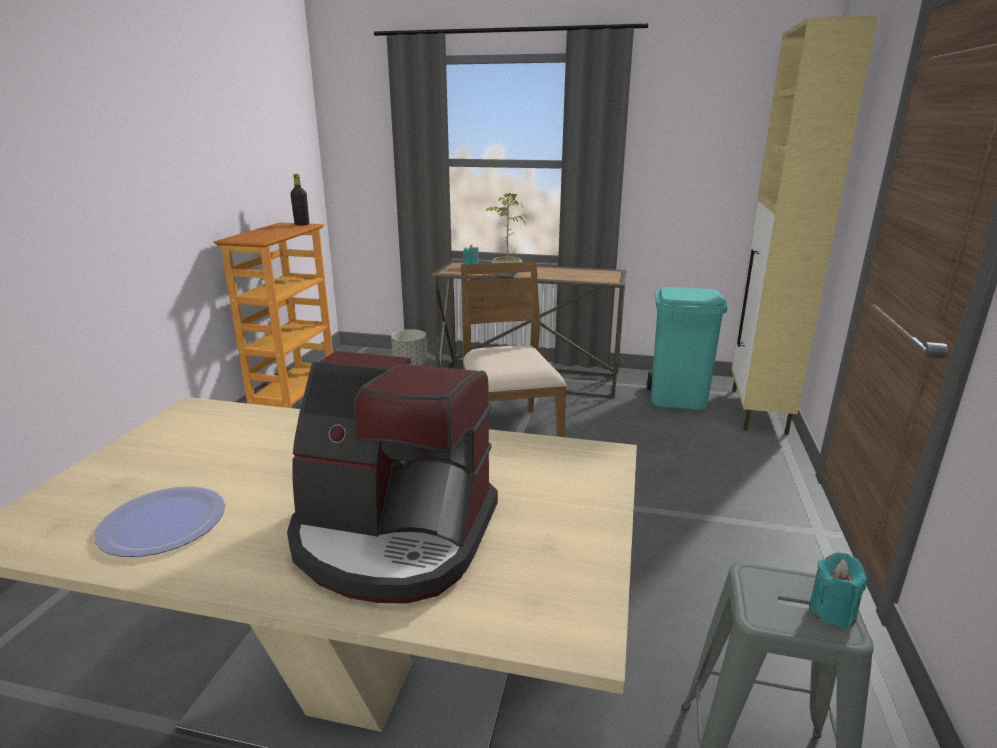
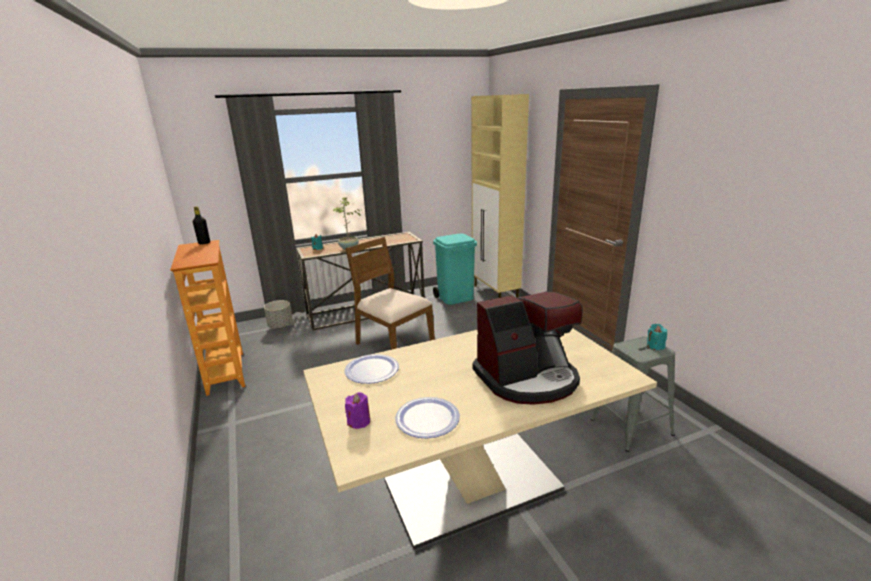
camera: 35 degrees left, 0 degrees up
(101, 485) = (359, 421): none -> purple candle
(241, 427) = (372, 370): none -> plate

